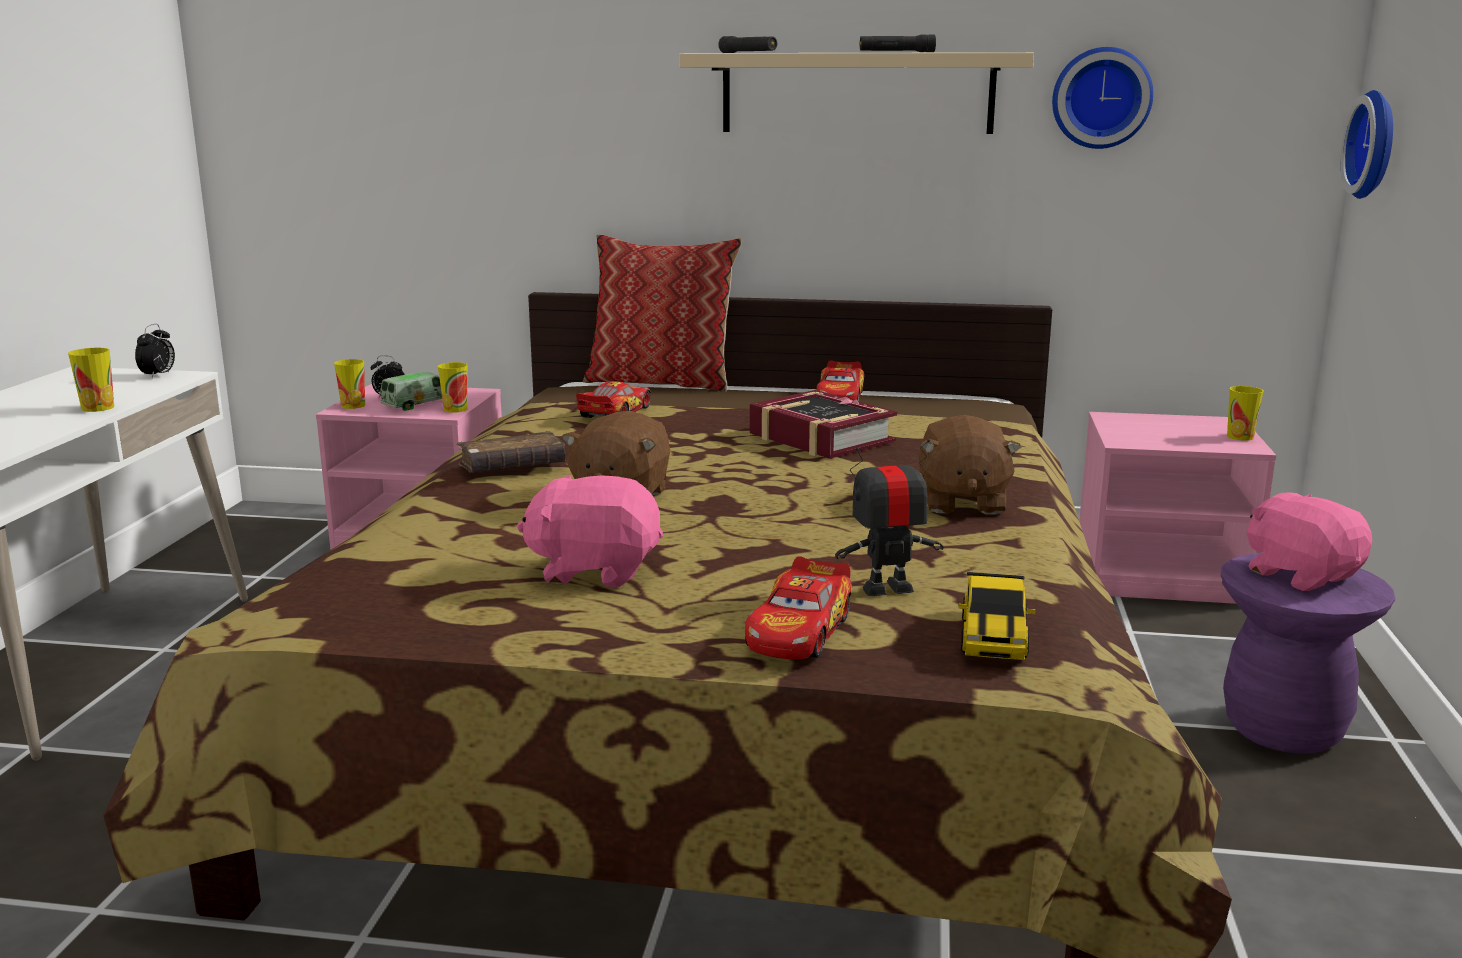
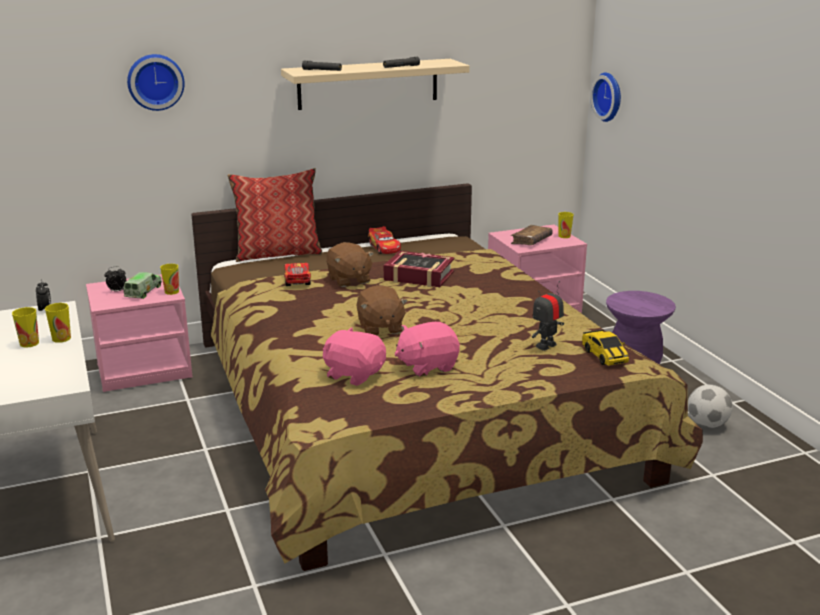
camera: 30 degrees left, 5 degrees up
(353, 405) = (104, 301): cup -> cup (29, 343)
(512, 467) = (302, 323): brown book -> brown book (531, 241)
(800, 631) = (540, 371): toy car -> none
(961, 502) = (520, 298): brown plush toy -> brown plush toy (349, 280)
(1101, 98) = (484, 78): wall clock -> wall clock (155, 81)
(1301, 575) = (637, 301): pink plush toy -> pink plush toy (354, 374)
(1363, 905) = (707, 424): none -> football

